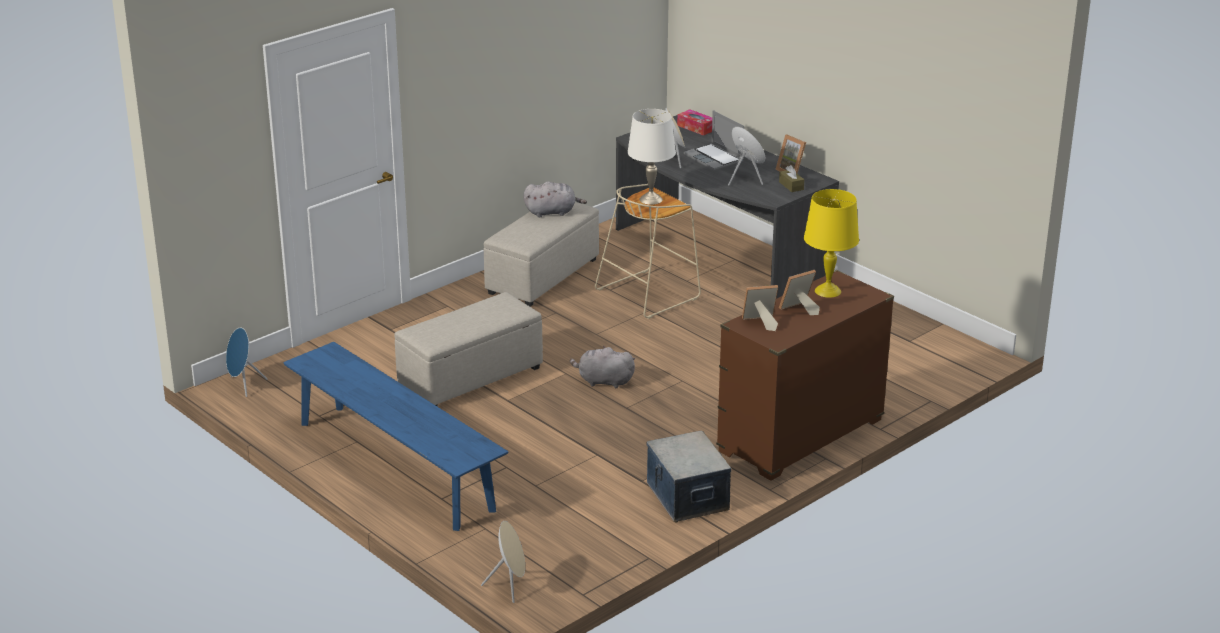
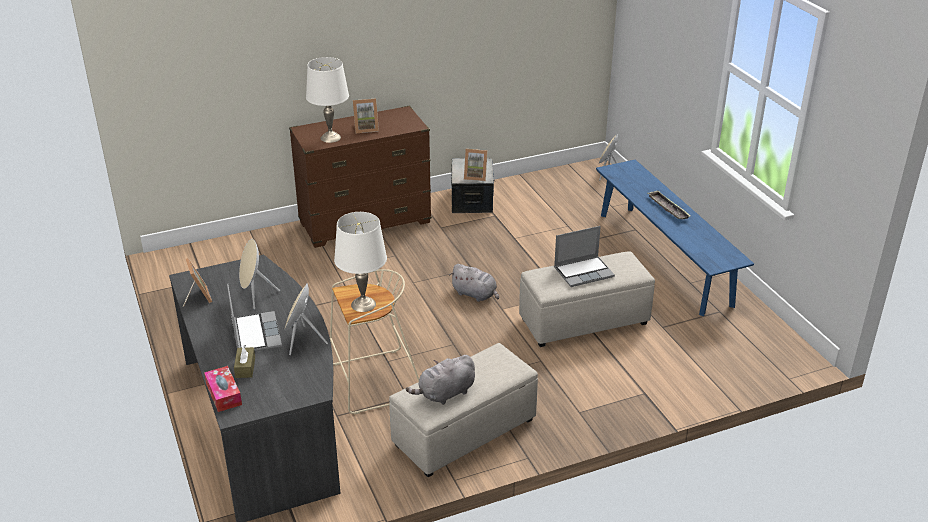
camera: 160 degrees left, 5 degrees up
(243, 385) = (788, 356): blue speaker -> none
(394, 409) = (668, 208): none -> tray
(472, 319) = (584, 272): none -> laptop
(552, 212) = (445, 394): grey plush toy -> grey plush toy turned 45 degrees counterclockwise
(760, 323) = (402, 124): picture frame -> picture frame (475, 176)
(791, 186) = (221, 277): brown tissue box -> brown tissue box (245, 367)
(827, 291) = (331, 137): yellow table lamp -> white table lamp

